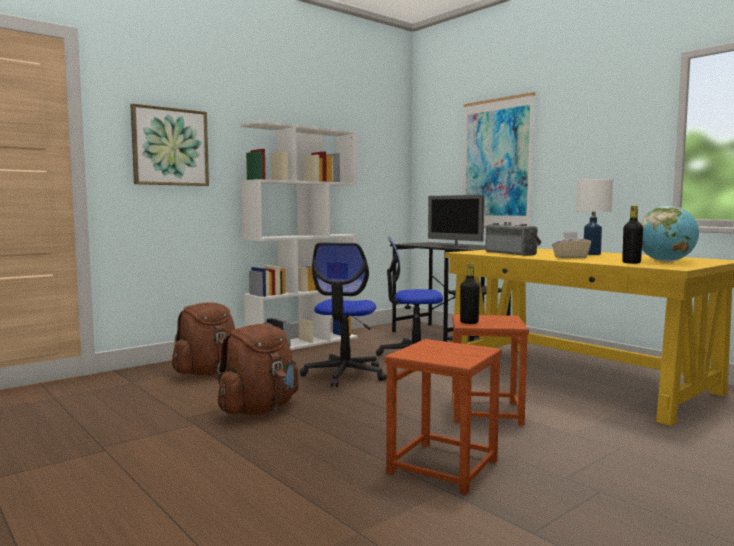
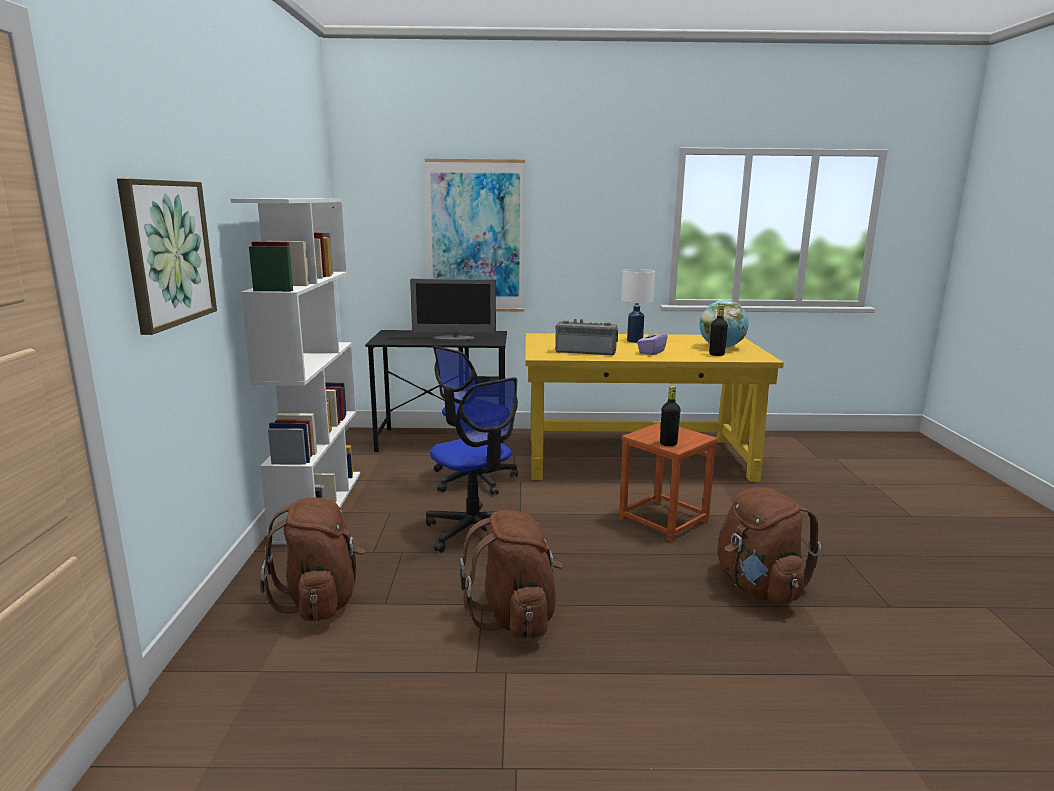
camera: 50 degrees left, 10 degrees up
(443, 467) = (758, 587): brown stool -> brown backpack
(570, 257) = (651, 352): beige tissue box -> purple tissue box

